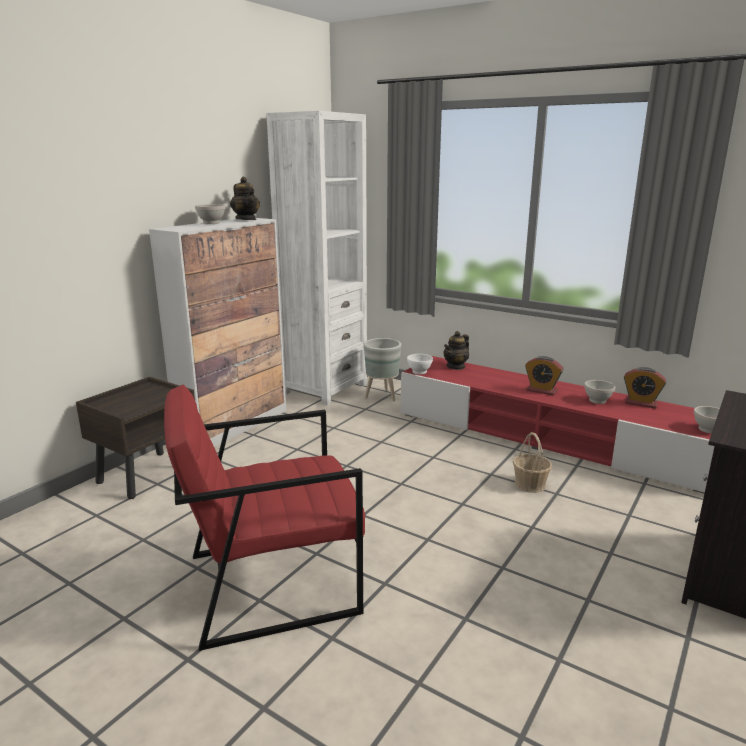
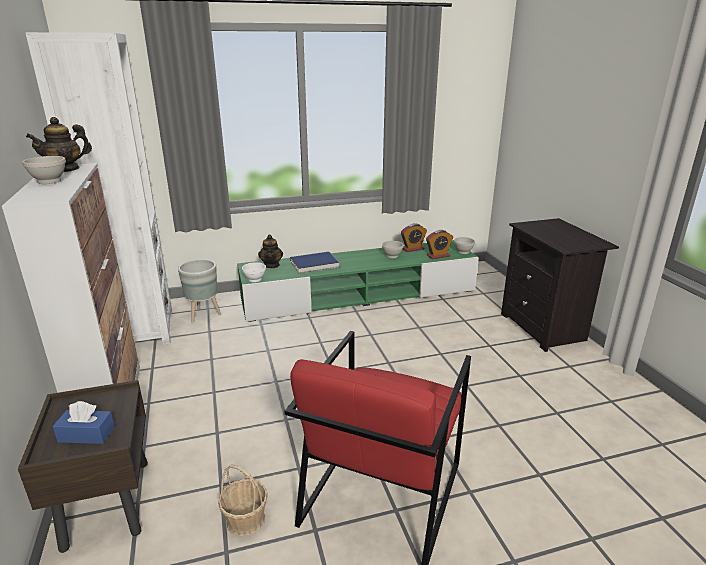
camera: 50 degrees left, 5 degrees up
(126, 404) = (86, 434): none -> blue tissue box
(246, 219) = (66, 169): teapot -> teapot turned 135 degrees clockwise
(495, 379) = (314, 264): none -> blue book
(530, 484) = (399, 329): basket -> basket (245, 519)
(541, 390) = (354, 261): alarm clock -> alarm clock (438, 256)
(546, 438) = (359, 295): red tv stand -> green tv stand

